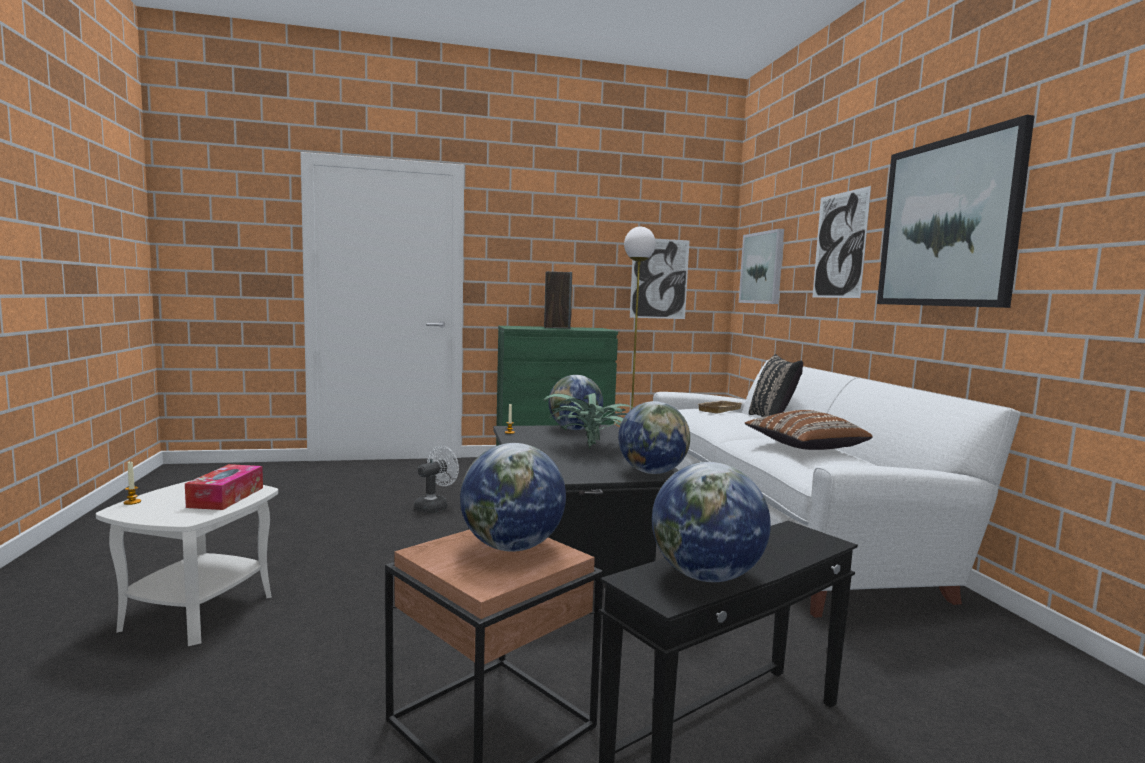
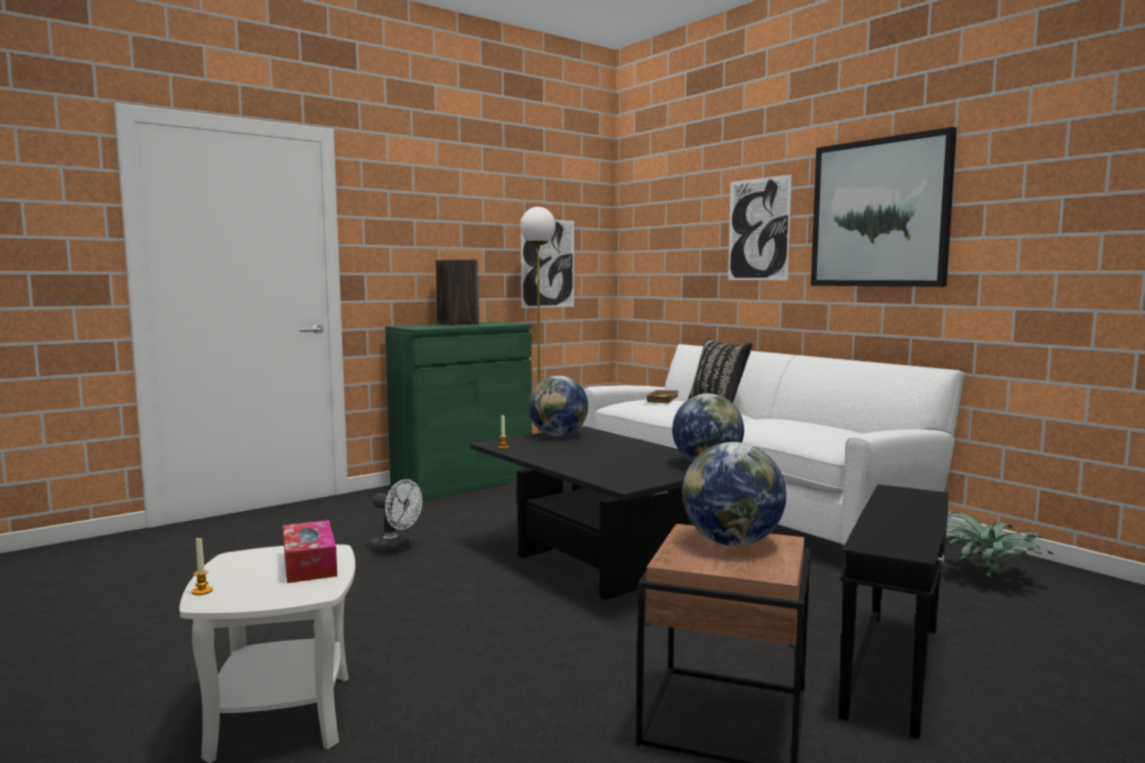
camera: 25 degrees left, 0 degrees up
(435, 506) = (396, 549): white fan -> white fan turned 105 degrees clockwise
(592, 448) = (612, 451): potted plant -> potted plant (987, 577)
(705, 576) = (904, 533): globe -> none
(762, 268) = (657, 250): picture -> none
(804, 447) = (793, 424): brown pillow -> none

